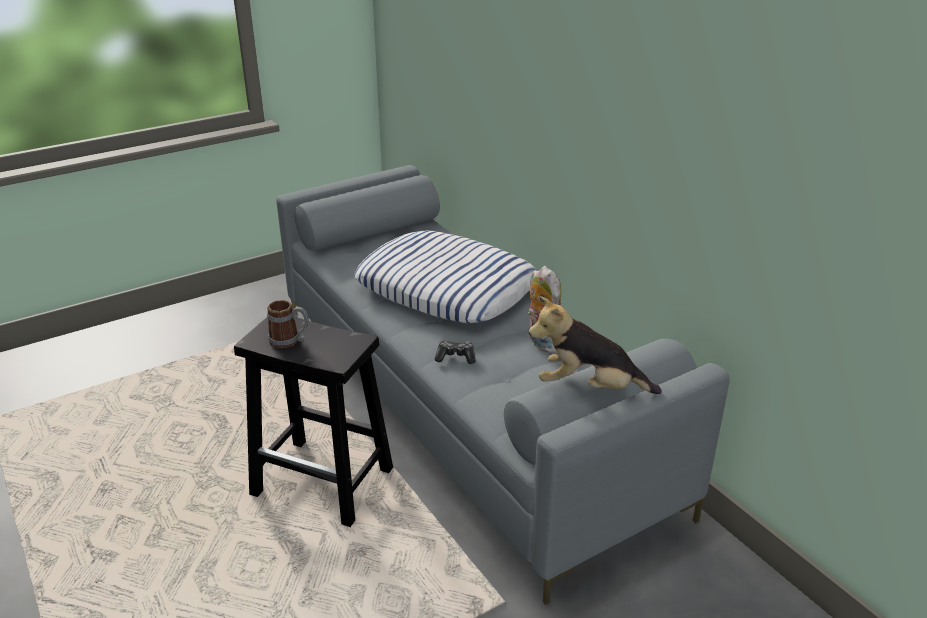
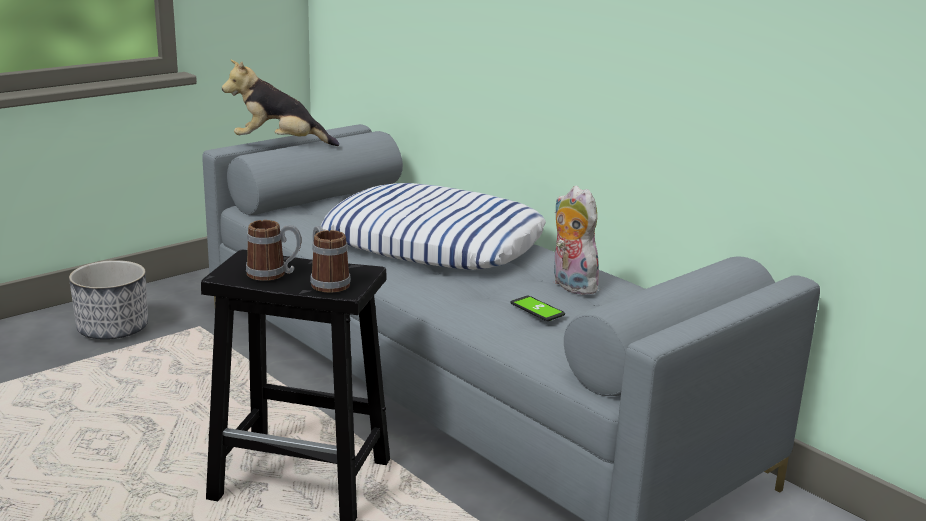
camera: 10 degrees left, 10 degrees down
(214, 328) = (113, 329): none -> planter
(327, 352) = (327, 282): none -> mug
(455, 357) = (473, 302): game controller -> none
(505, 368) = (537, 309): none -> phone
(589, 387) = (667, 299): plush toy -> plush toy (279, 144)

